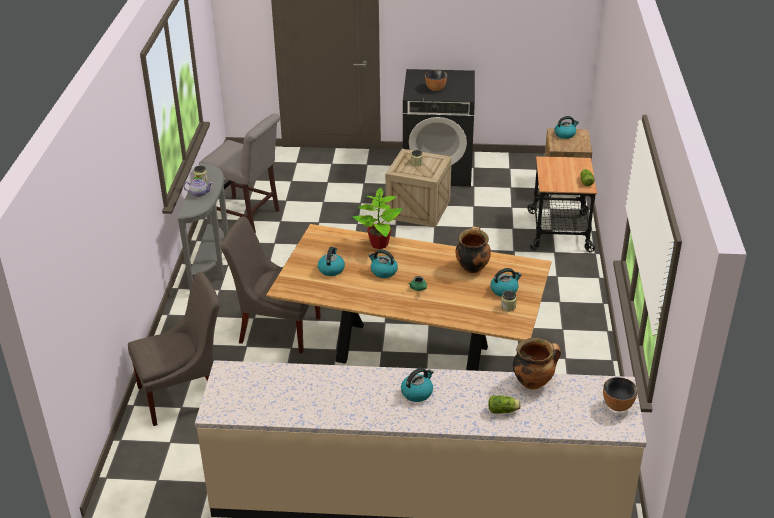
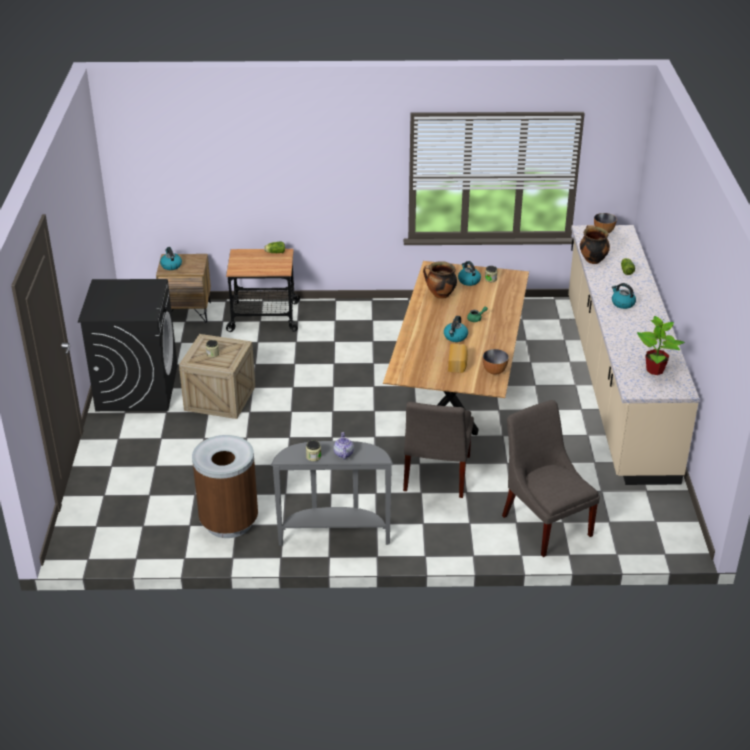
camera: 95 degrees left, 0 degrees up
(247, 216) = (229, 522): grey chair -> brown trash can
(331, 269) = (458, 364): kettle -> bread
(379, 244) = (413, 341): potted plant -> potted plant (655, 370)
(435, 89) = (134, 301): bowl -> bowl (494, 371)

